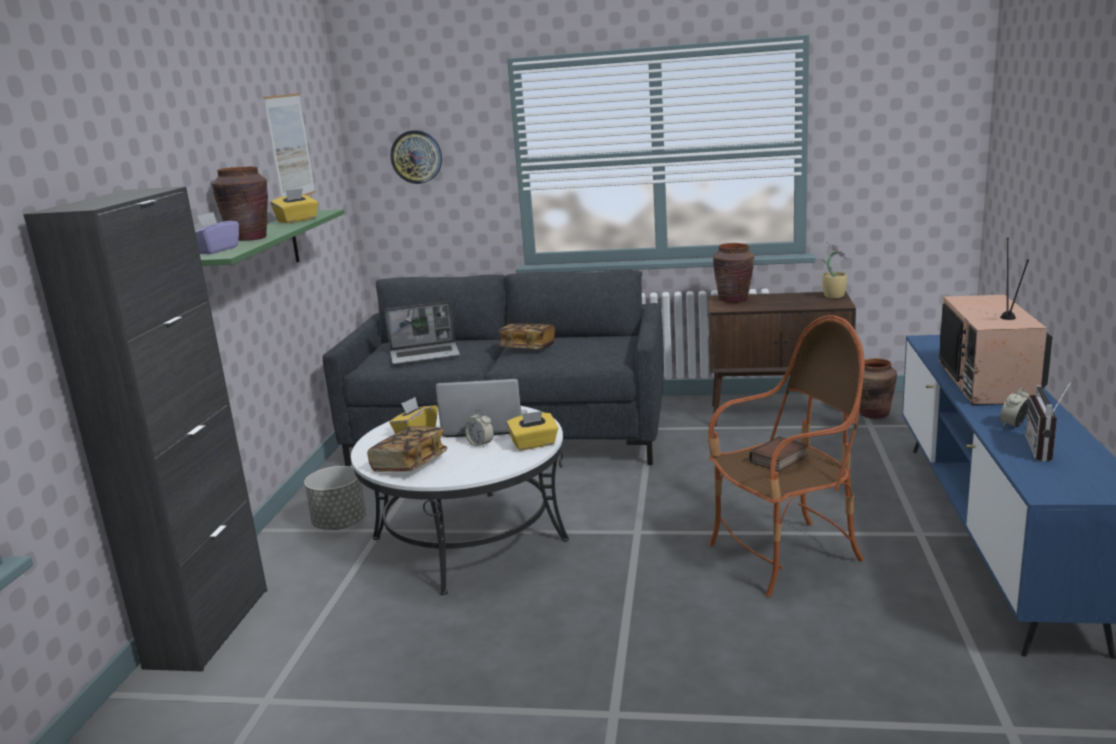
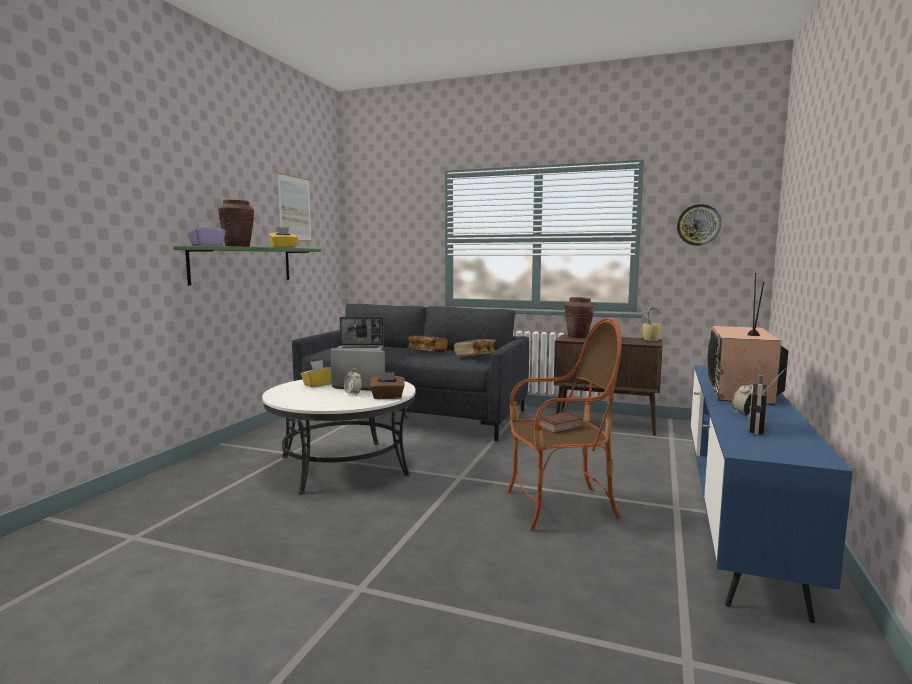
camera: 10 degrees right, 10 degrees down
(208, 627) = (139, 490): black cabinet -> none
(340, 523) = (269, 446): grey planter -> none
(409, 464) = (297, 398): book -> book (475, 356)
(416, 157) = (384, 230): wall clock -> wall clock (698, 225)
(534, 444) = (387, 397): yellow tissue box -> brown tissue box
(873, 414) = (677, 432): brown vase -> none

